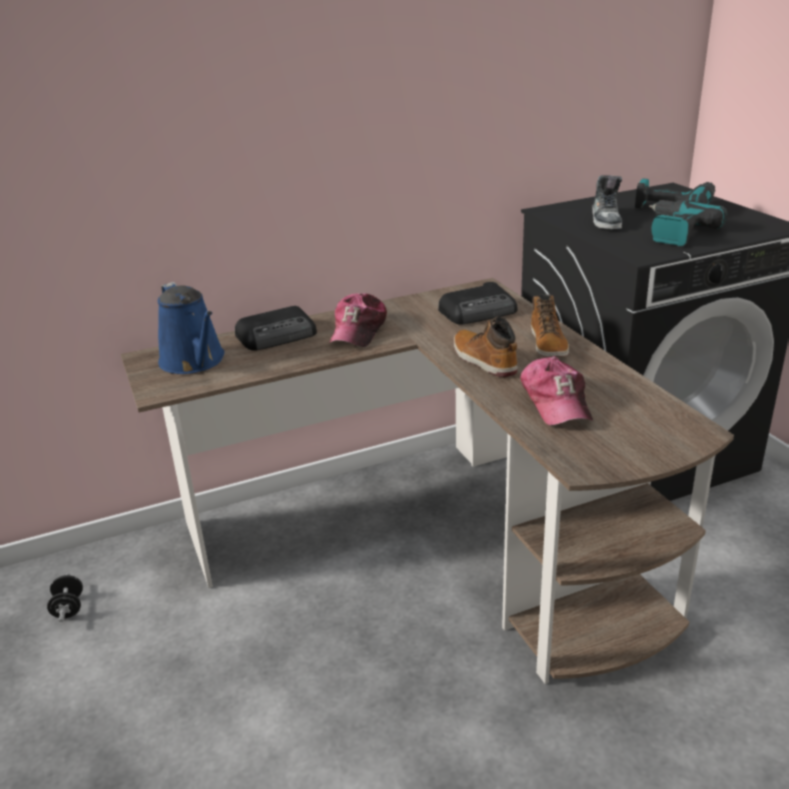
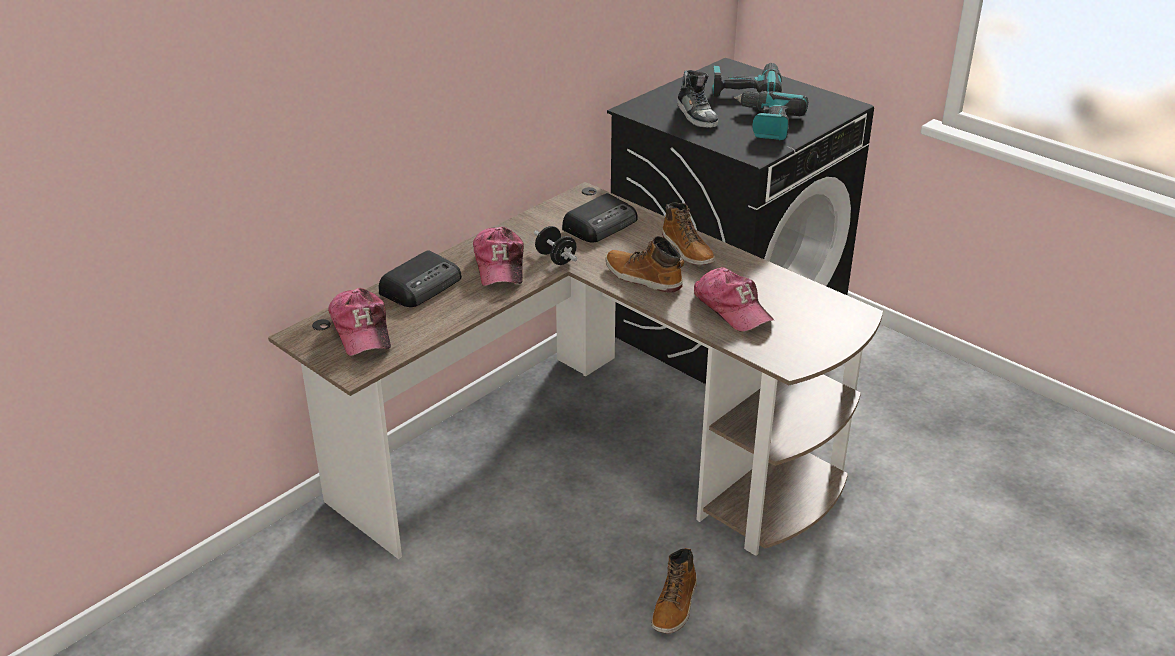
camera: 25 degrees left, 5 degrees up
(68, 608) = (262, 618): black dumbbell -> black dumbbell (556, 258)
(194, 361) = (362, 331): blue watering can -> cap
(429, 712) = (675, 605): none -> boot

